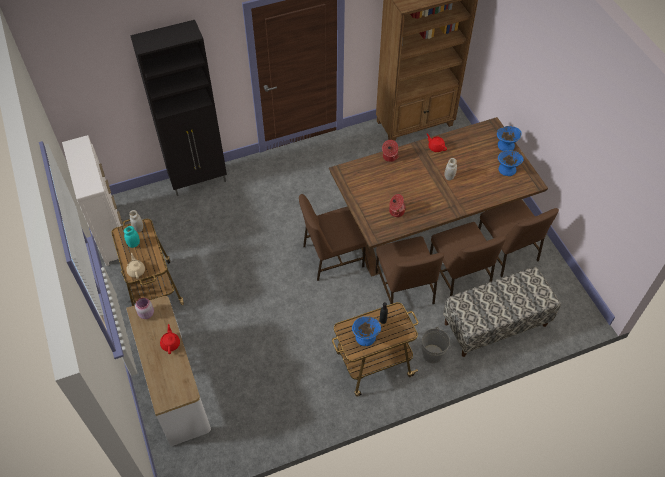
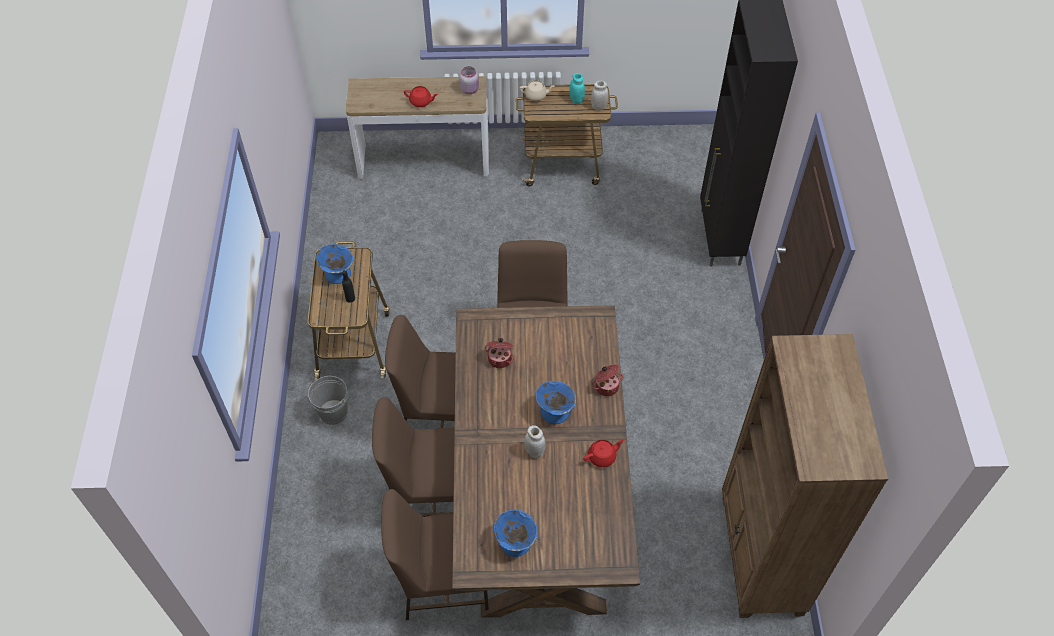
camera: 110 degrees right, 0 degrees up
(110, 234) = (660, 139): white dresser -> none
(495, 324) = (334, 506): bench -> none
(506, 145) = (567, 566): blue bowl -> blue bowl (554, 412)

